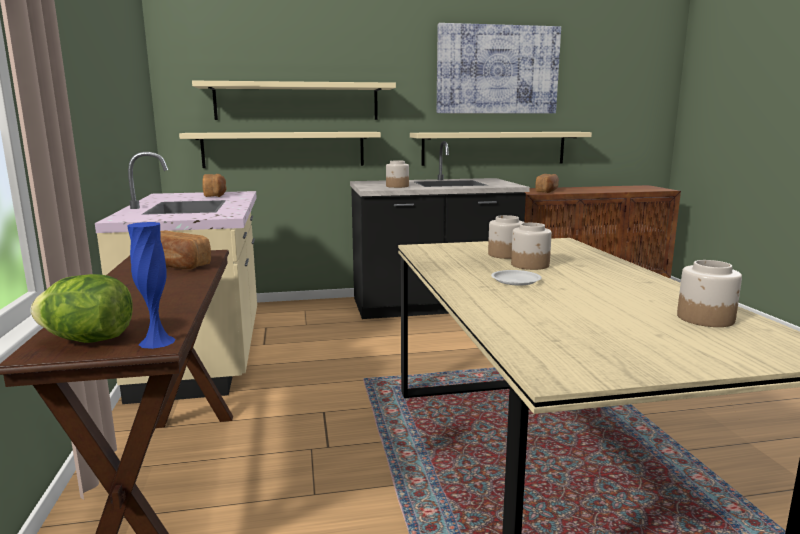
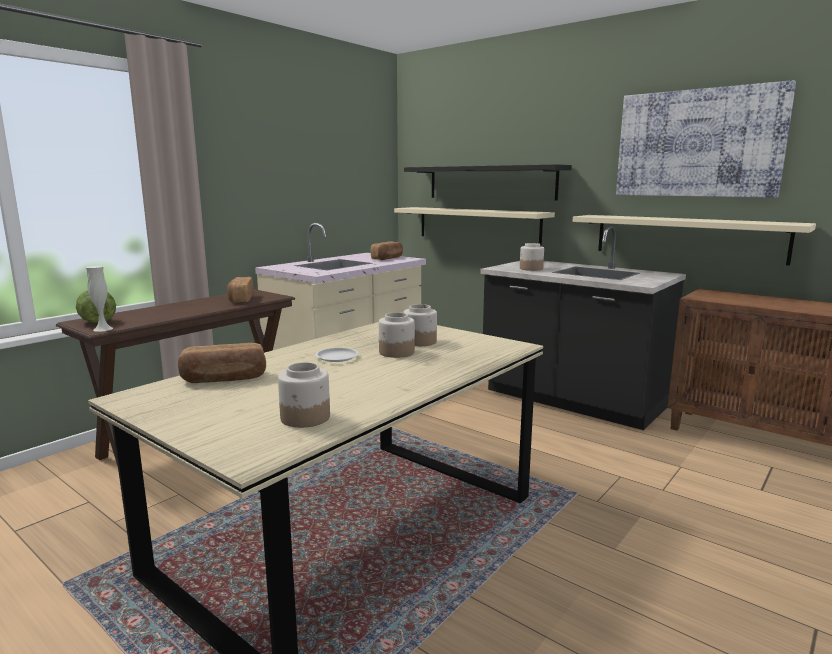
camera: 50 degrees right, 0 degrees up
(157, 342) = (103, 329): blue vase -> white vase
(297, 102) = (490, 182): beige shelf -> black shelf
(547, 191) = (729, 298): bread -> bread (224, 378)

